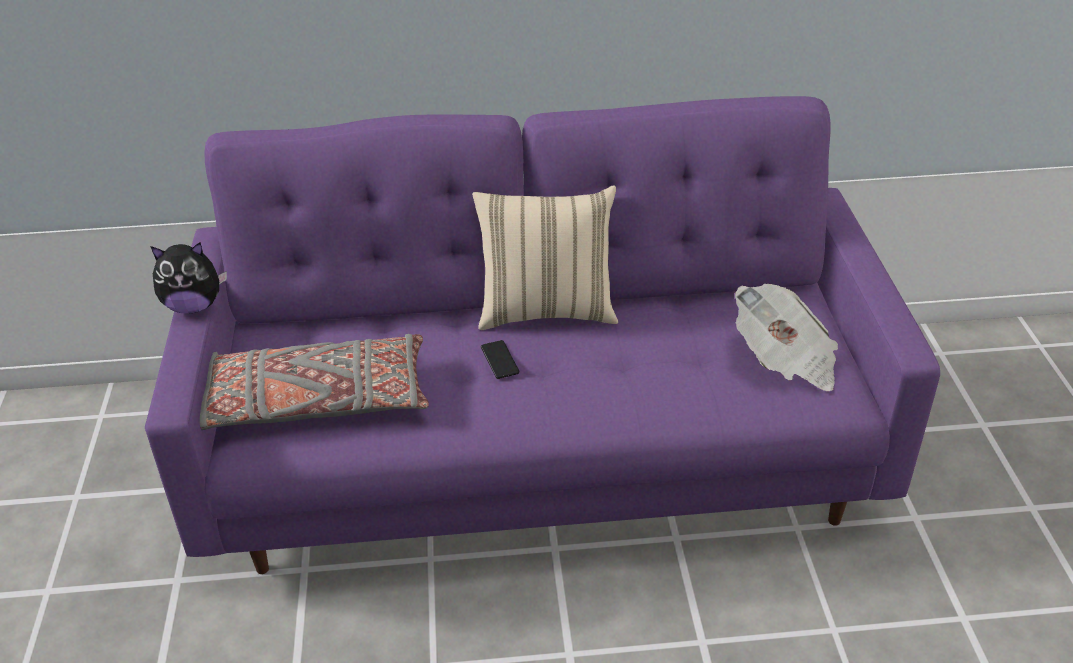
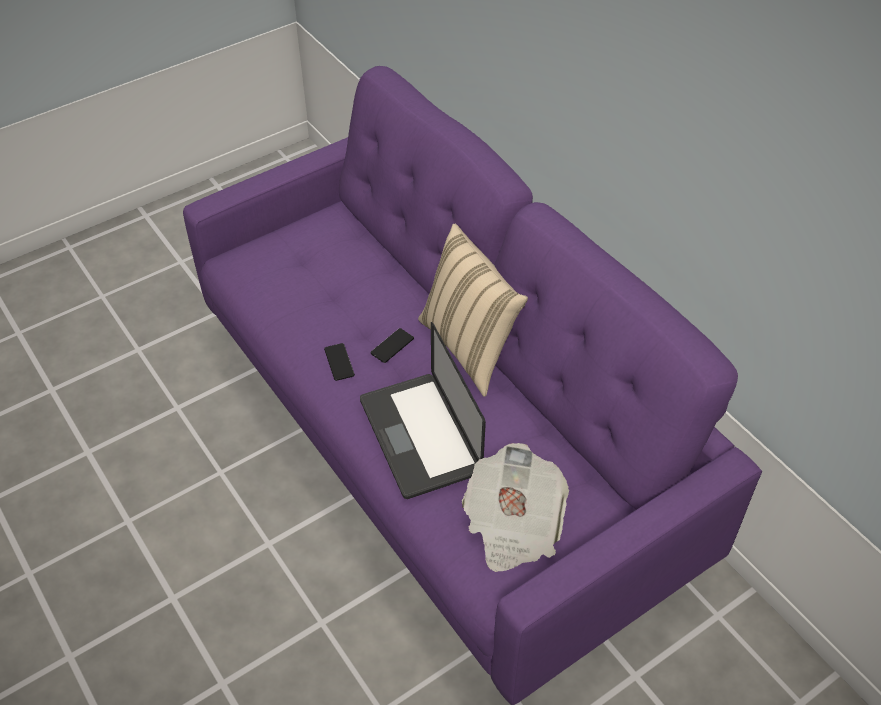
camera: 60 degrees right, 10 degrees up
(194, 306) = (300, 165): plush toy -> none
(315, 401) = (289, 273): grey pillow -> none
(490, 405) = (339, 362): none -> phone
(637, 381) = (419, 436): none -> laptop

